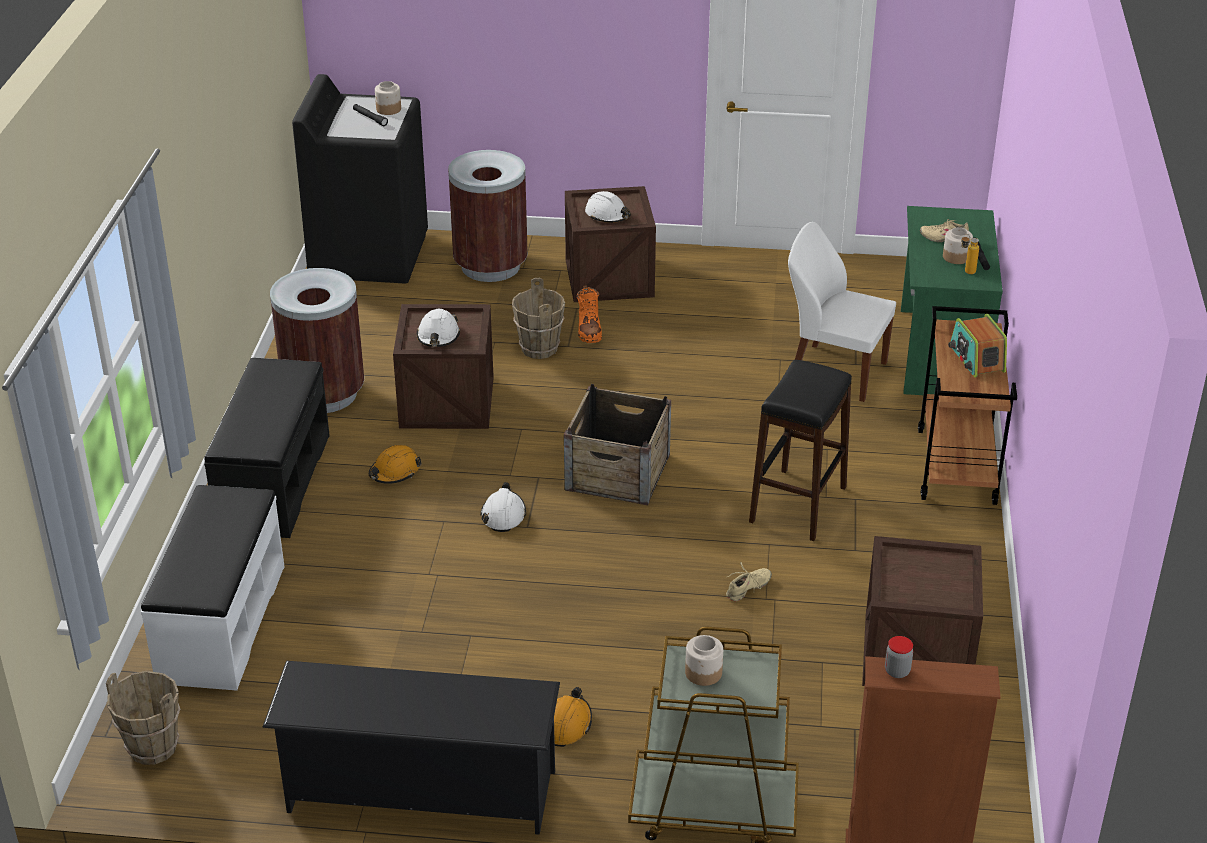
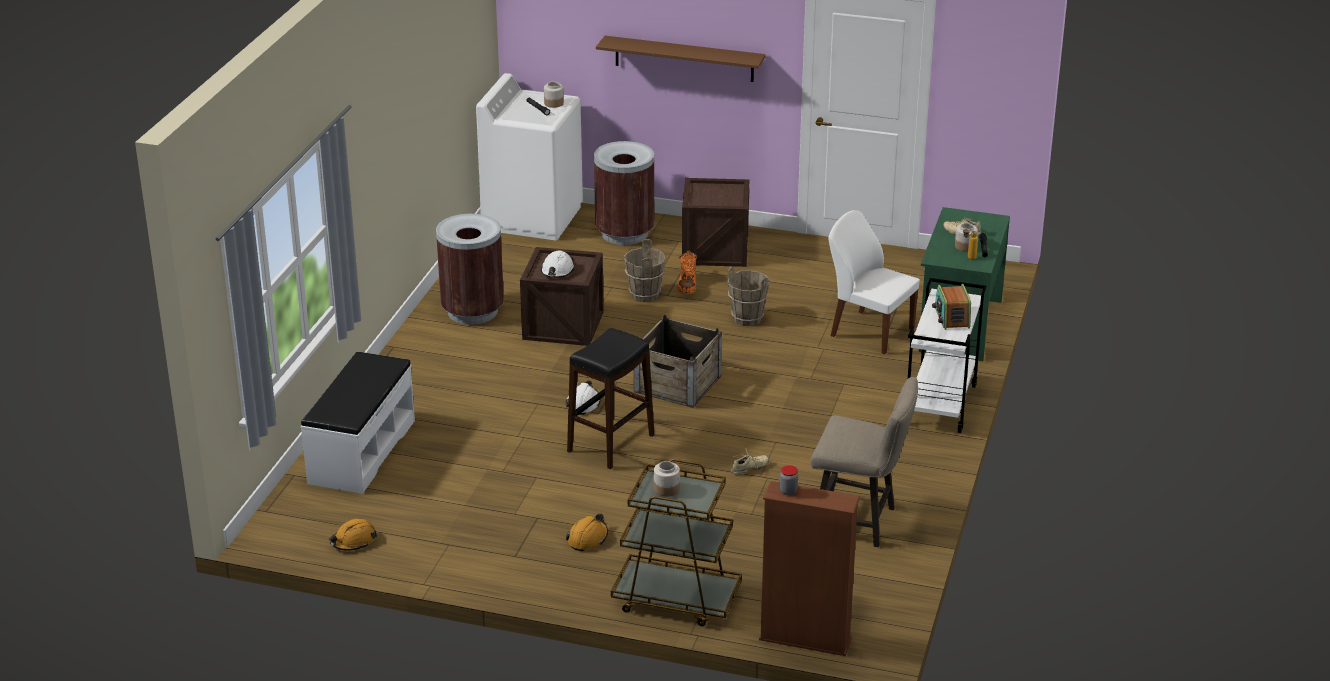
camera: 10 degrees right, 5 degrees down
(153, 747) = (297, 521): brown bucket -> brown bucket (747, 318)
(273, 482) = (420, 366): black bench -> none
(369, 255) = (532, 217): black washing machine -> white washing machine
(394, 472) = (511, 368): orange hard hat -> orange hard hat (353, 541)
(420, 791) = (474, 566): black shoe rack -> none
(553, 39) = (684, 59): none -> brown shelf
(607, 215) = (713, 198): white hard hat -> none
(798, 505) = (807, 418): black stool -> black stool (610, 443)
(916, 654) = (859, 522): crate -> beige stool
(957, 467) = (940, 405): brown cart -> white cart

